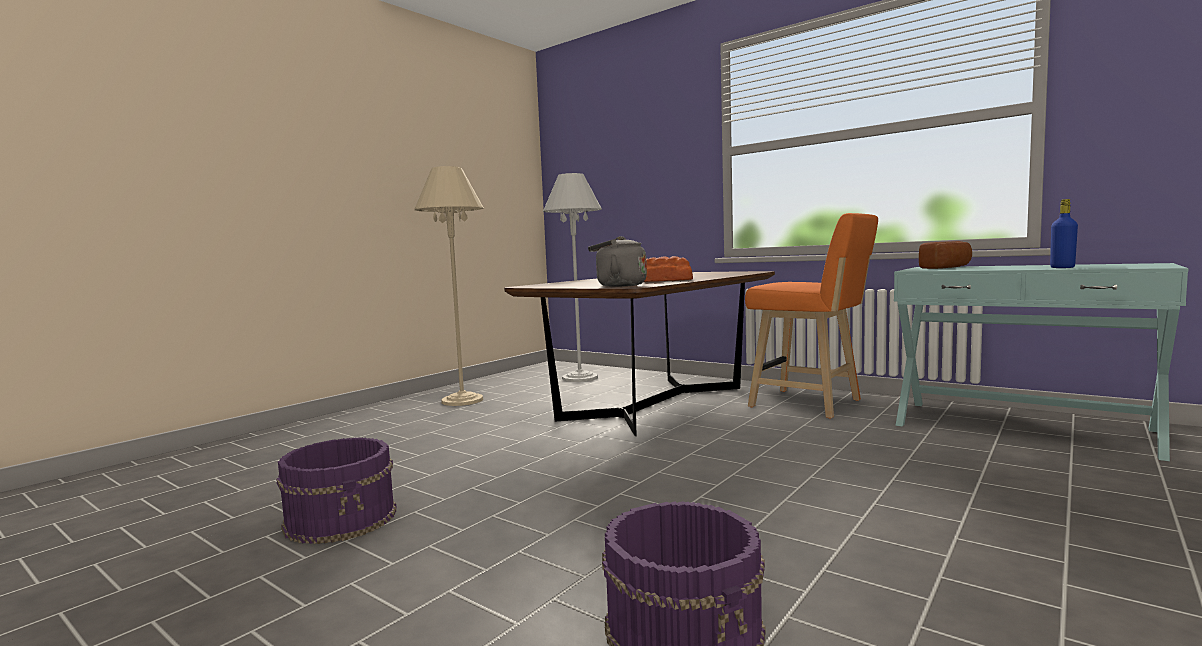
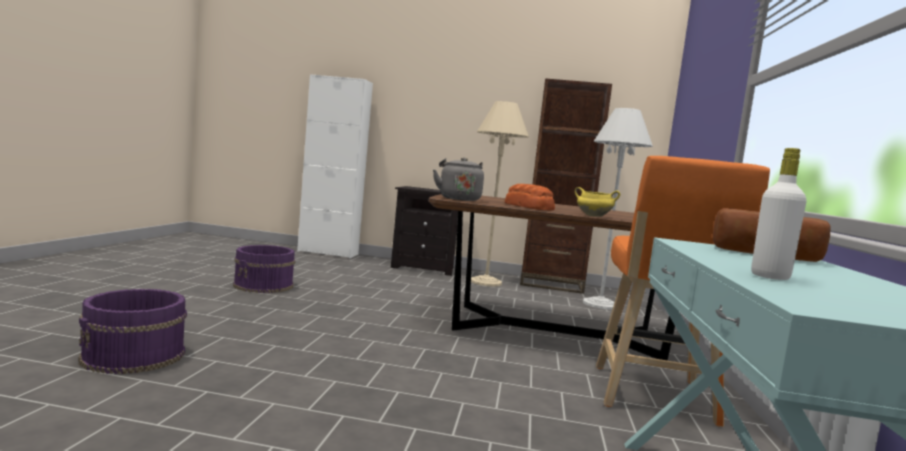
camera: 60 degrees right, 0 degrees up
(169, 459) = (328, 252): none -> white cabinet
(359, 416) = (425, 268): none -> black nightstand
(498, 381) = (551, 285): none -> brown bookcase
(716, 277) = (593, 216): none -> yellow cooking pot
(1062, 267) = (770, 276): blue bottle -> white bottle

